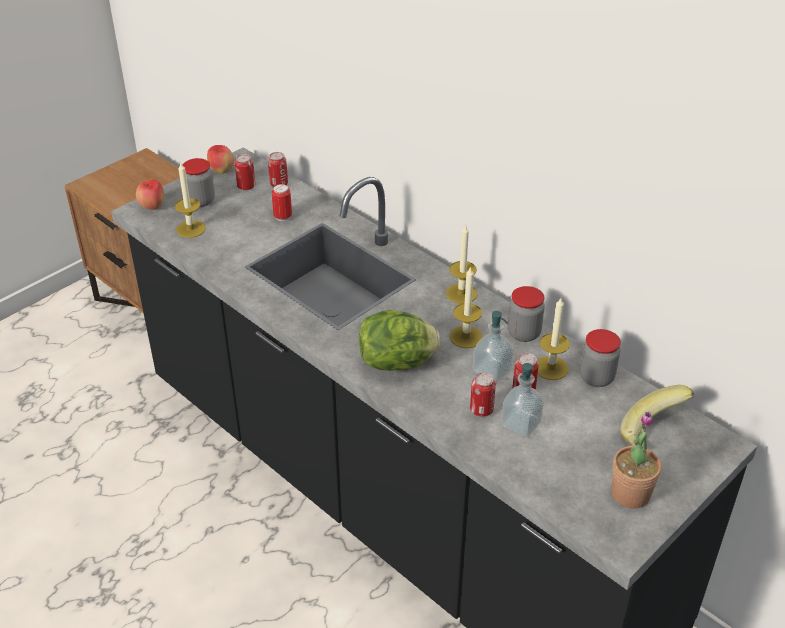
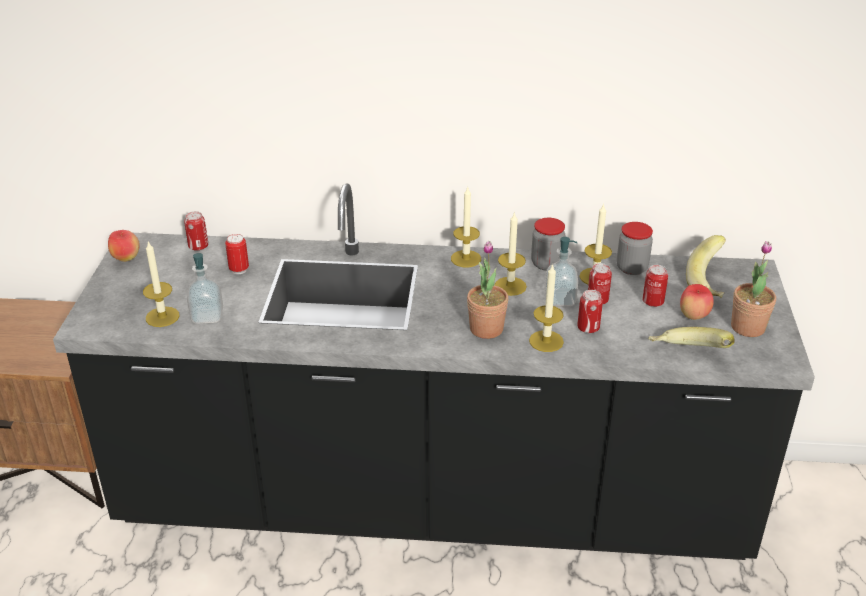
camera: 40 degrees left, 5 degrees down
(152, 207) = (95, 317): apple -> apple (693, 316)
(200, 200) = (139, 290): jar -> none
(246, 186) = (168, 261): can -> can (653, 302)
(397, 363) = (486, 329): lettuce -> potted plant
(431, 401) = (546, 341): none -> candle
(520, 424) = (626, 323): soap dispenser -> soap dispenser (207, 316)
(534, 485) = (687, 356): none -> banana

